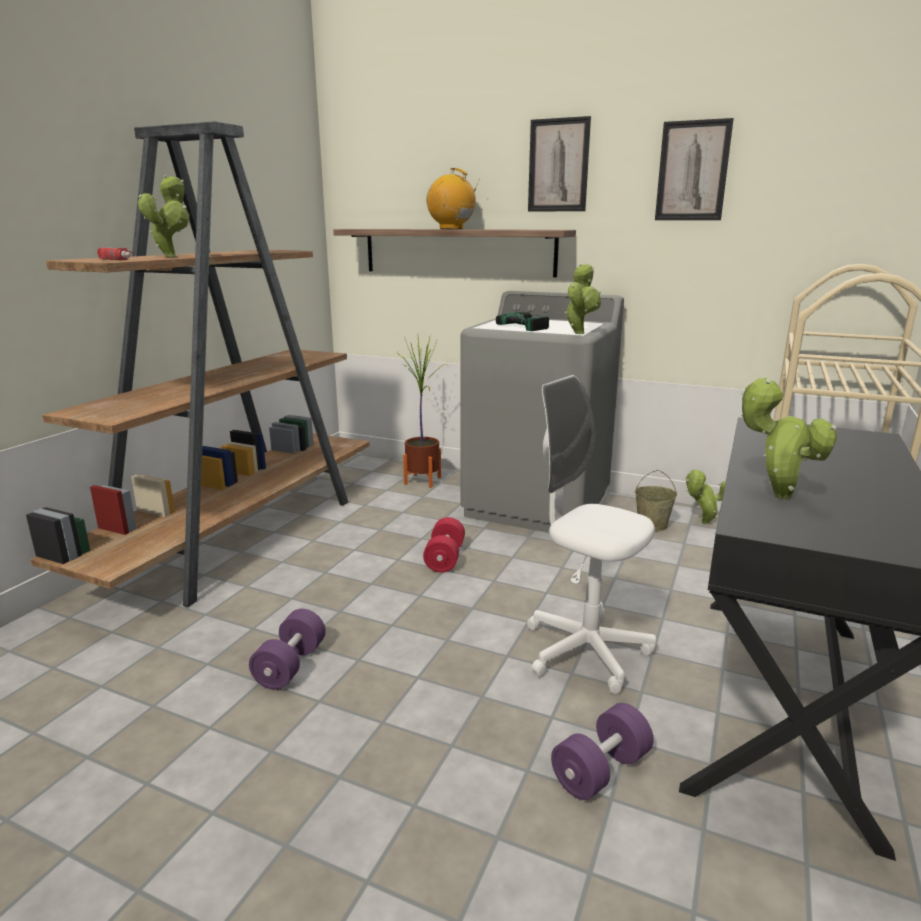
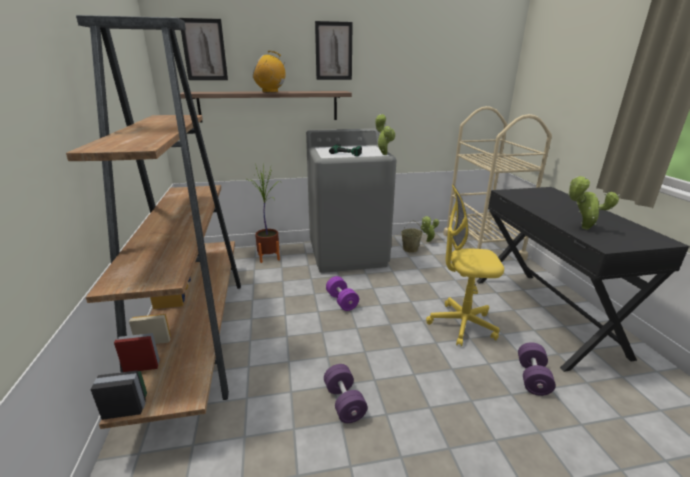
camera: 35 degrees left, 5 degrees up
(131, 258) = (137, 141): power drill -> none
(172, 256) = (152, 134): potted plant -> none
(444, 558) = (342, 301): red dumbbell -> purple dumbbell
(585, 651) = (461, 325): white office chair -> yellow office chair
(692, 171) = (408, 58): picture -> picture (204, 50)

